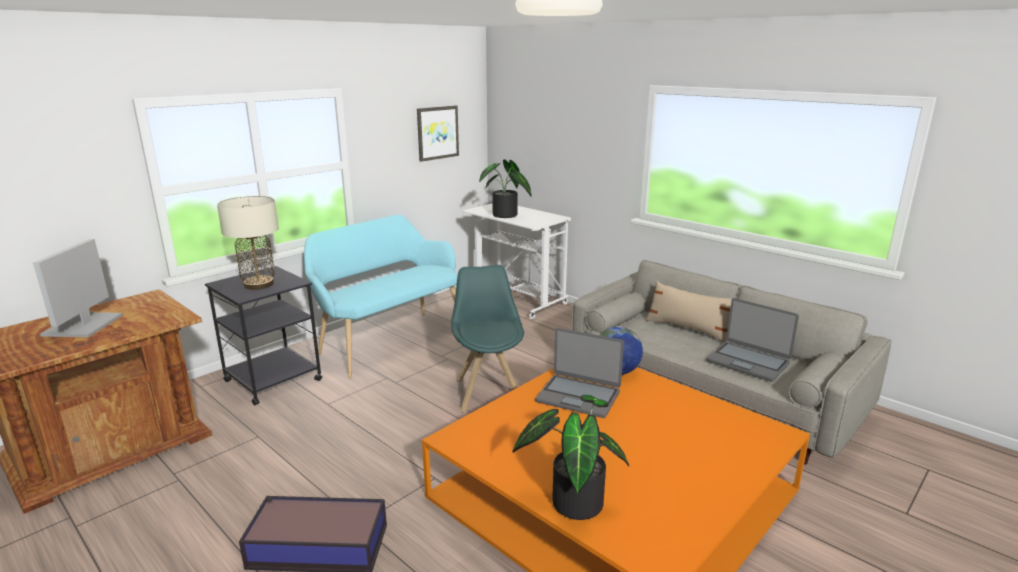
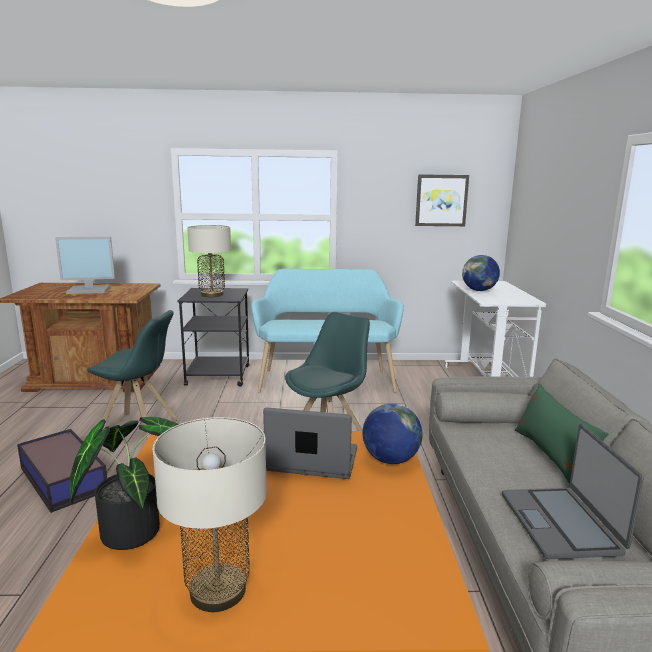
camera: 45 degrees right, 5 degrees down
(83, 326) = (89, 290): monitor -> monitor turned 150 degrees counterclockwise
(296, 466) = (138, 428): none -> turquoise chair
(505, 216) = (479, 290): potted plant -> globe
(578, 396) = (312, 460): laptop -> laptop turned 120 degrees clockwise
(686, 492) = (218, 590): none -> table lamp
(688, 329) = (552, 458): beige pillow -> green pillow

